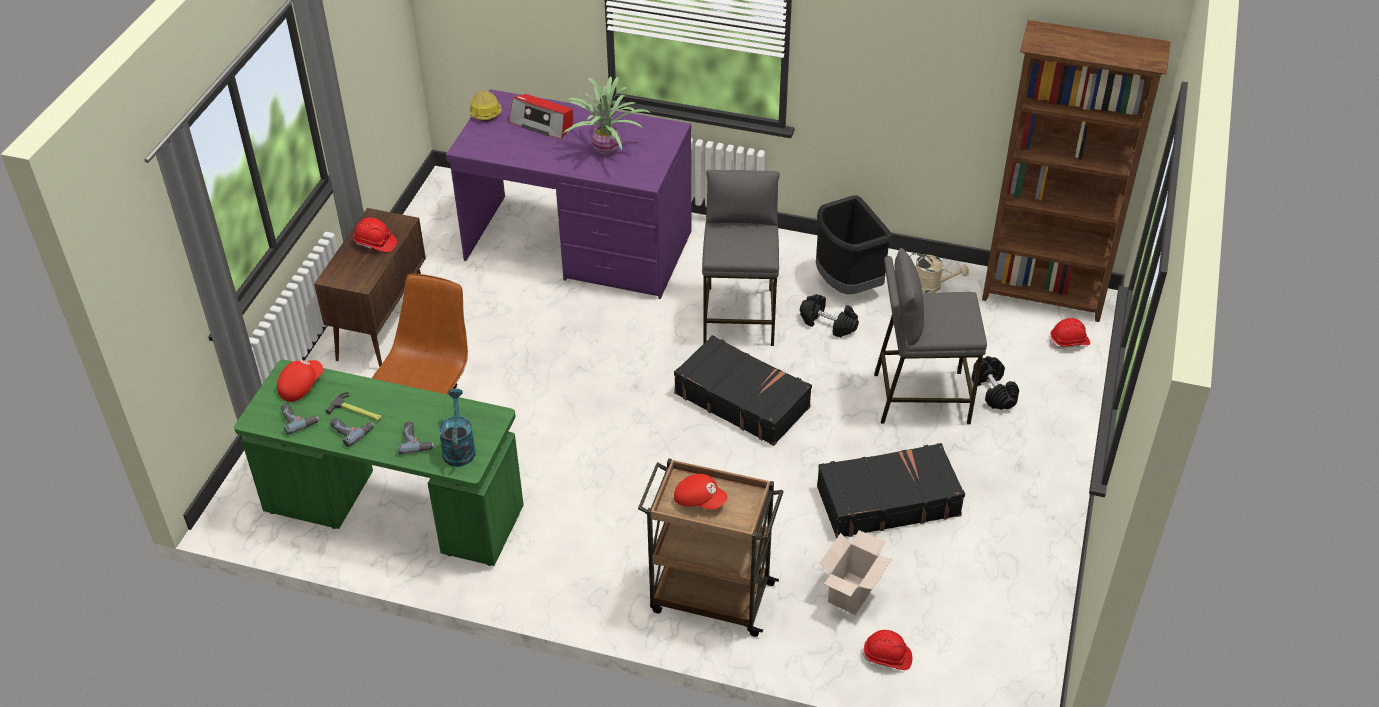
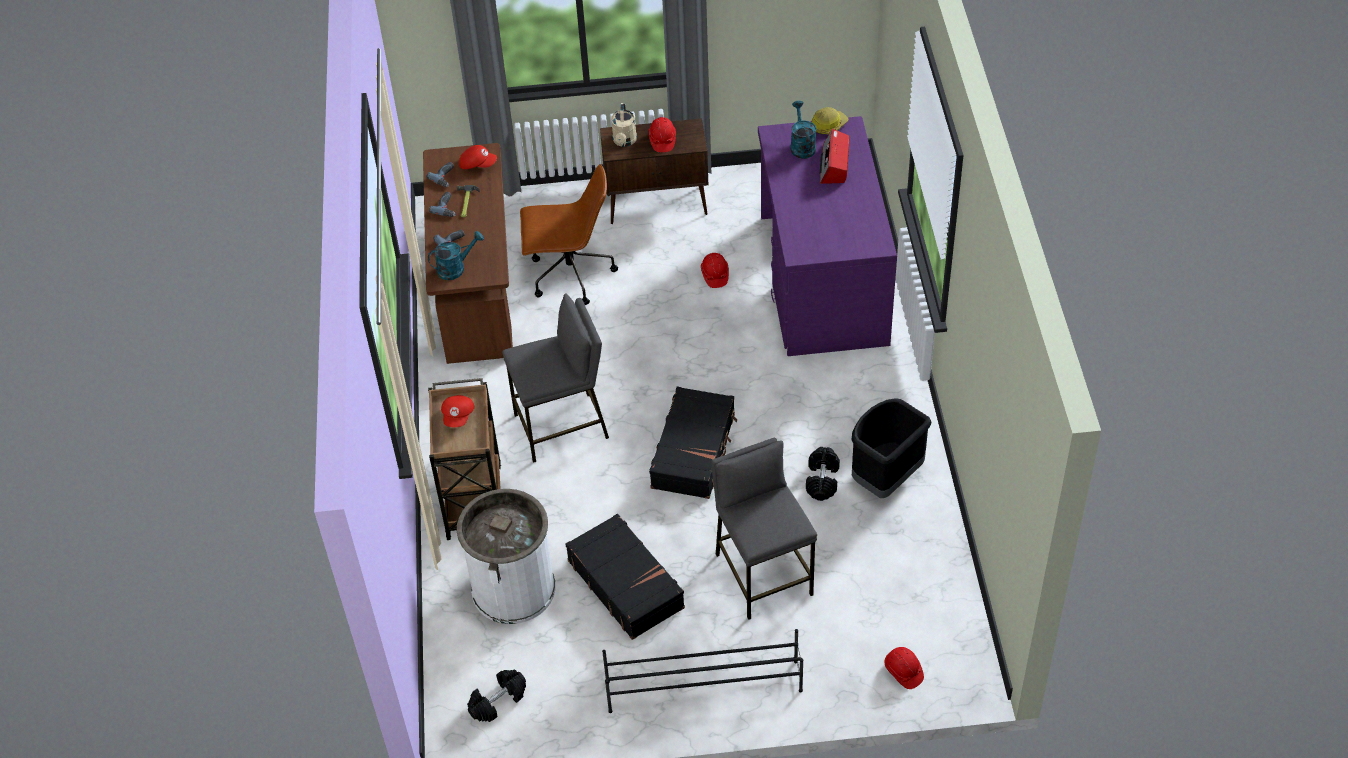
camera: 70 degrees right, 5 degrees up
(394, 511) = (476, 290): green desk -> brown desk
(498, 135) = (801, 145): none -> turquoise watering can
(606, 150) = (822, 216): potted plant -> none
(740, 315) = (797, 416): grey stool -> grey stool (562, 427)
(851, 595) = (513, 588): cardboard box -> white trash can
(887, 657) = (460, 629): red hard hat -> red hard hat (714, 275)
(932, 286) = (920, 543): beige watering can -> beige watering can (624, 141)
(993, 391) = (799, 626): black dumbbell -> black dumbbell (498, 701)
(1036, 479) = (702, 686): none -> black shoe rack
(1044, 296) = (959, 636): brown bookcase -> none

